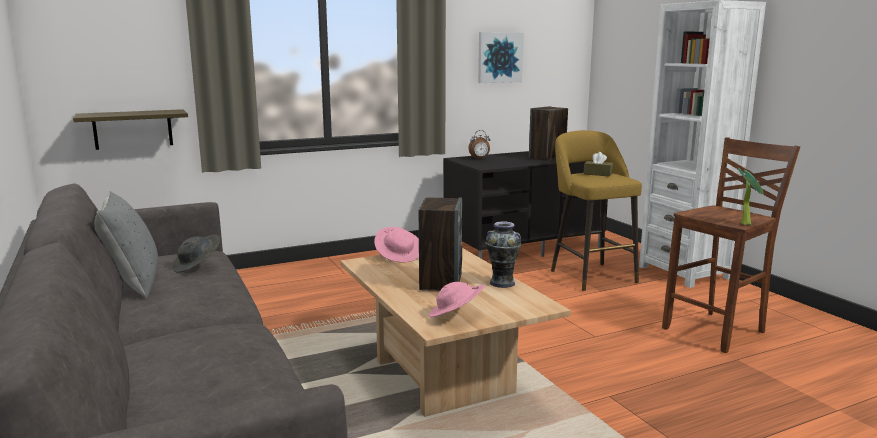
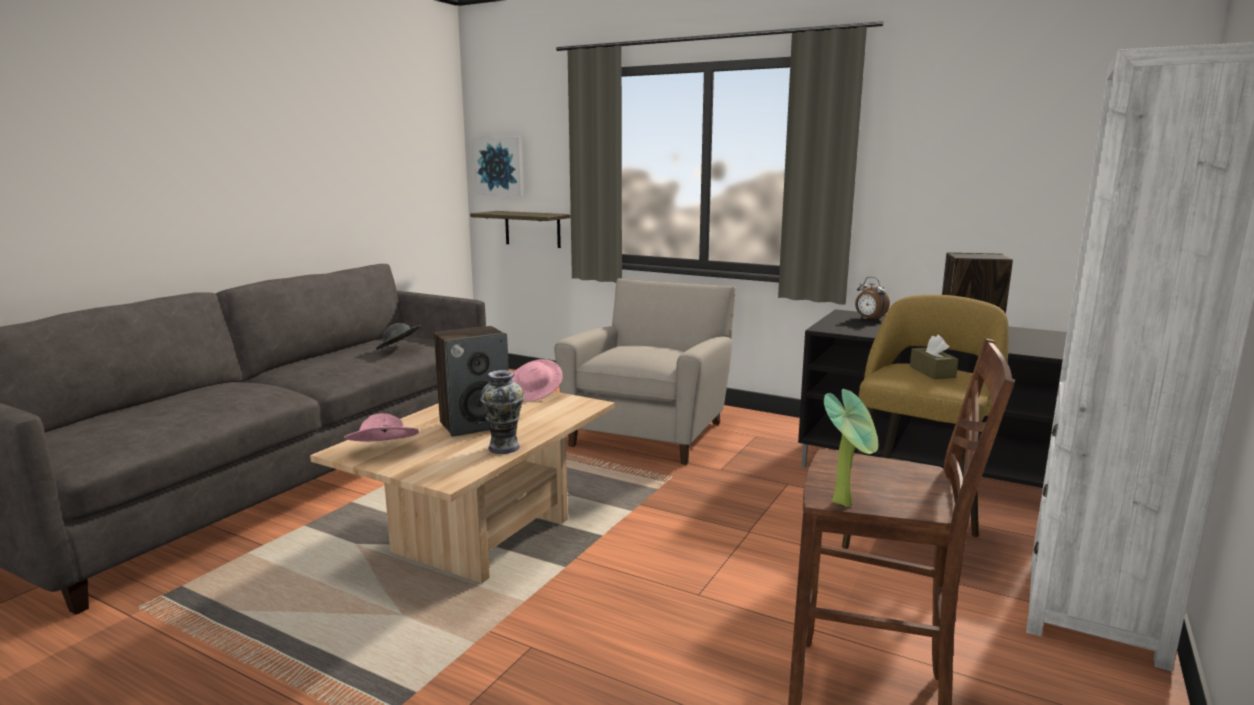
camera: 55 degrees right, 0 degrees up
(133, 284) = (345, 349): grey pillow -> none
(357, 282) = (651, 431): none -> beige armchair
(499, 57) = (970, 170): picture -> picture (500, 166)

